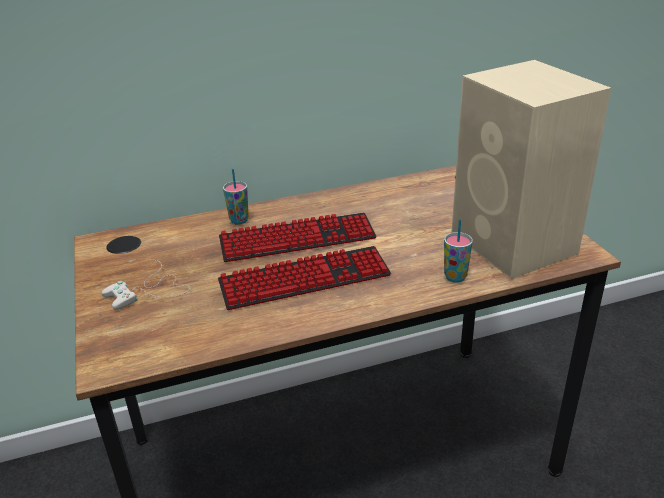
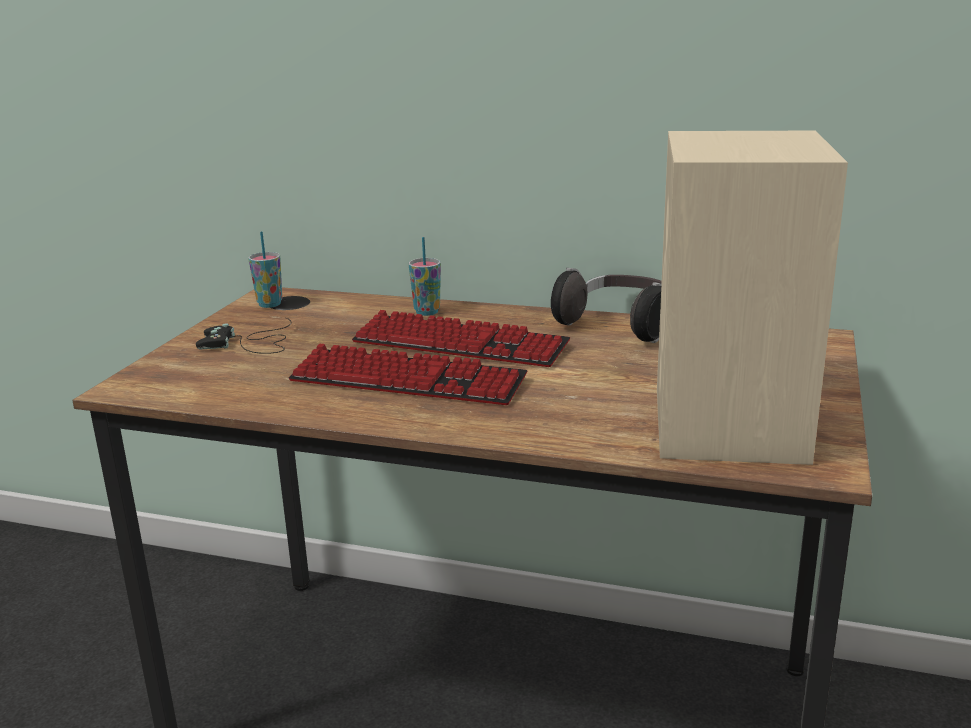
camera: 35 degrees right, 10 degrees down
(150, 290) = (251, 344): white game controller -> black game controller
(372, 193) = (621, 325): none -> headphones
(455, 277) = (585, 432): cup -> cup (269, 304)

